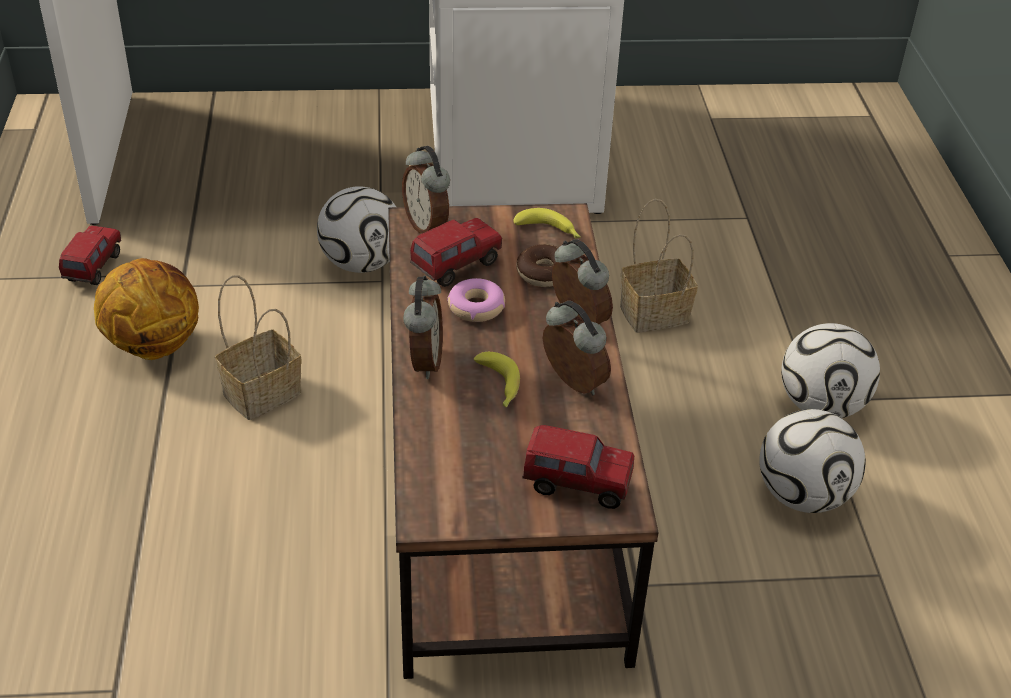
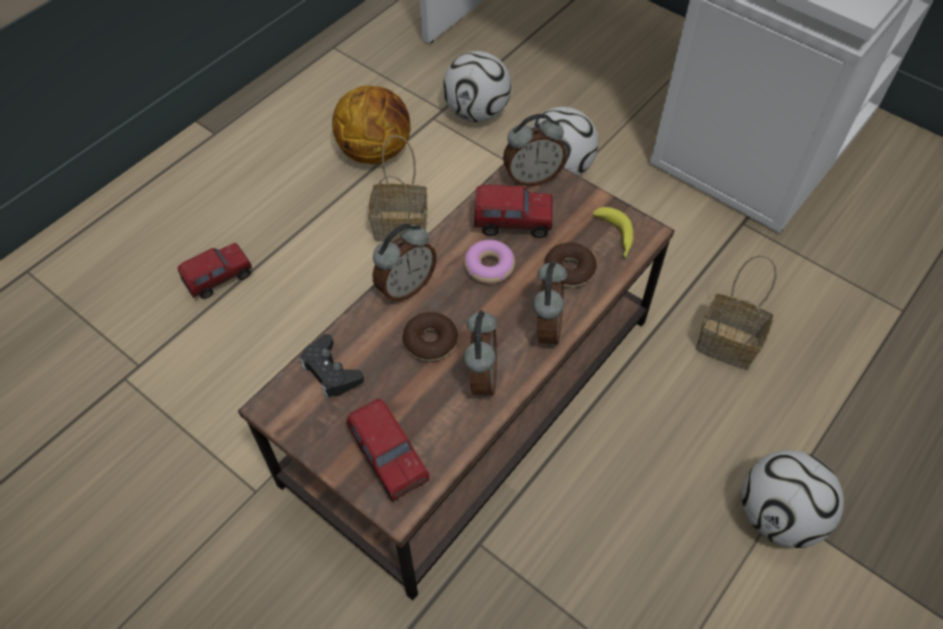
camera: 45 degrees right, 15 degrees up
(94, 269) = (396, 75): toy truck -> toy truck (219, 280)
(427, 226) = (532, 177): alarm clock -> alarm clock turned 120 degrees counterclockwise
(442, 460) = (331, 371): none -> black game controller
(498, 386) = (430, 342): banana -> donut
(803, 495) = (676, 576): football -> football (477, 112)

